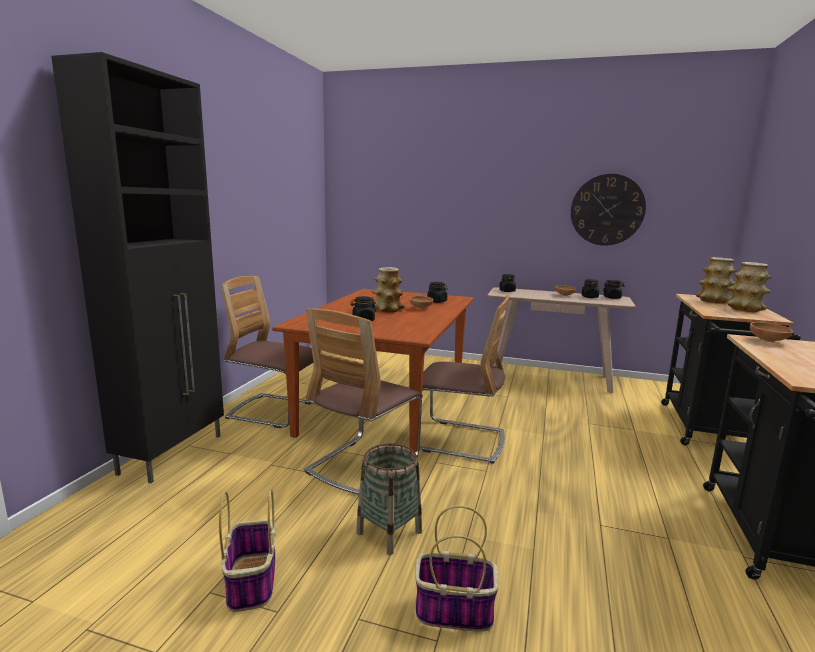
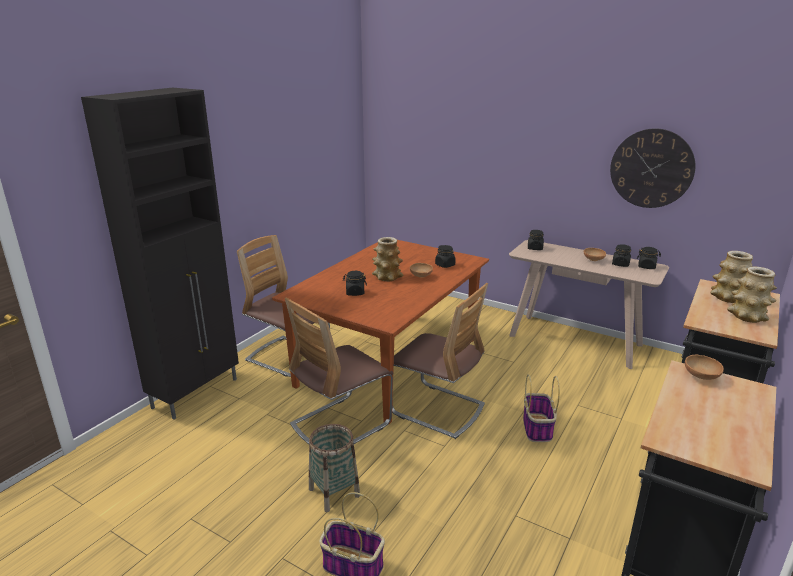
camera: 15 degrees right, 10 degrees up
(252, 583) = (220, 516): basket -> basket (537, 428)

